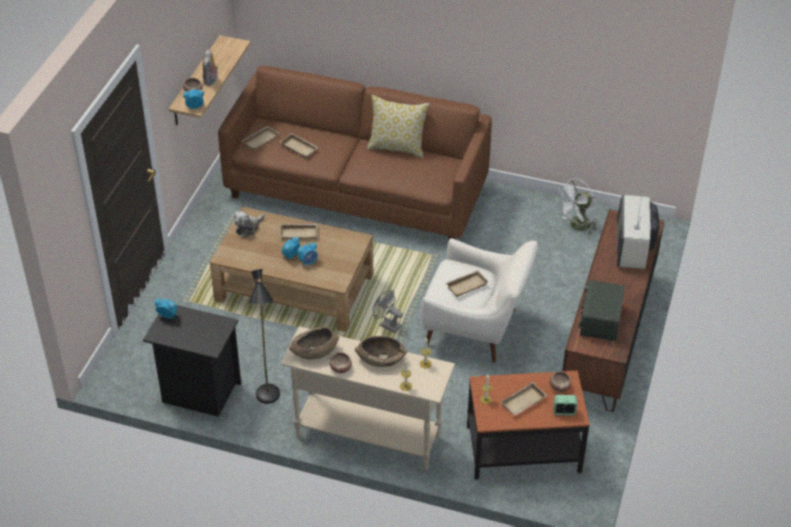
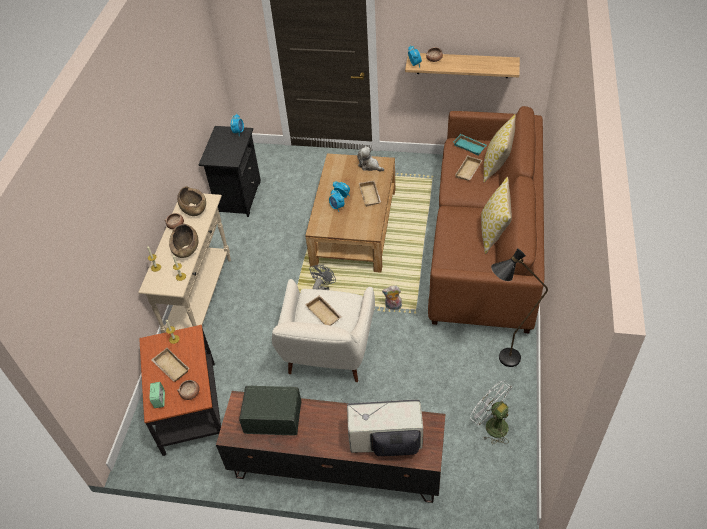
camera: 85 degrees right, 5 degrees up
(211, 81) = (452, 65): plush toy -> plush toy (393, 307)
(260, 140) = (470, 146): beige tray -> turquoise tray
(269, 401) = (232, 235): black floor lamp -> black floor lamp (502, 360)
(300, 128) = (496, 167): none -> pillow

